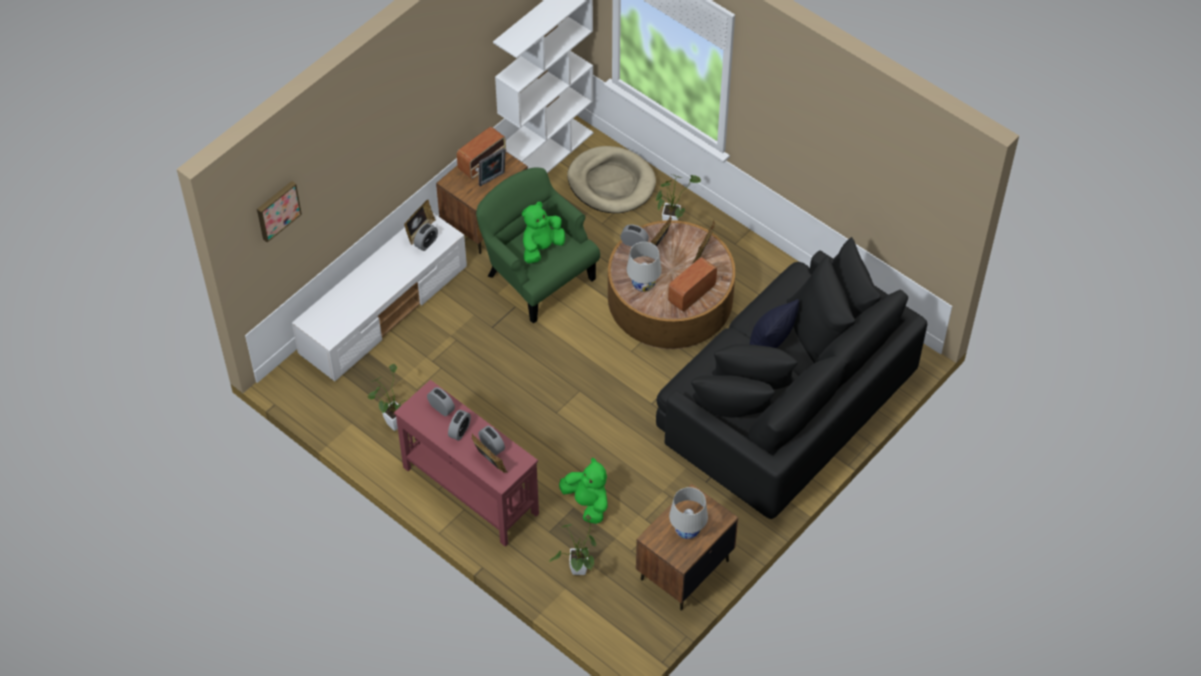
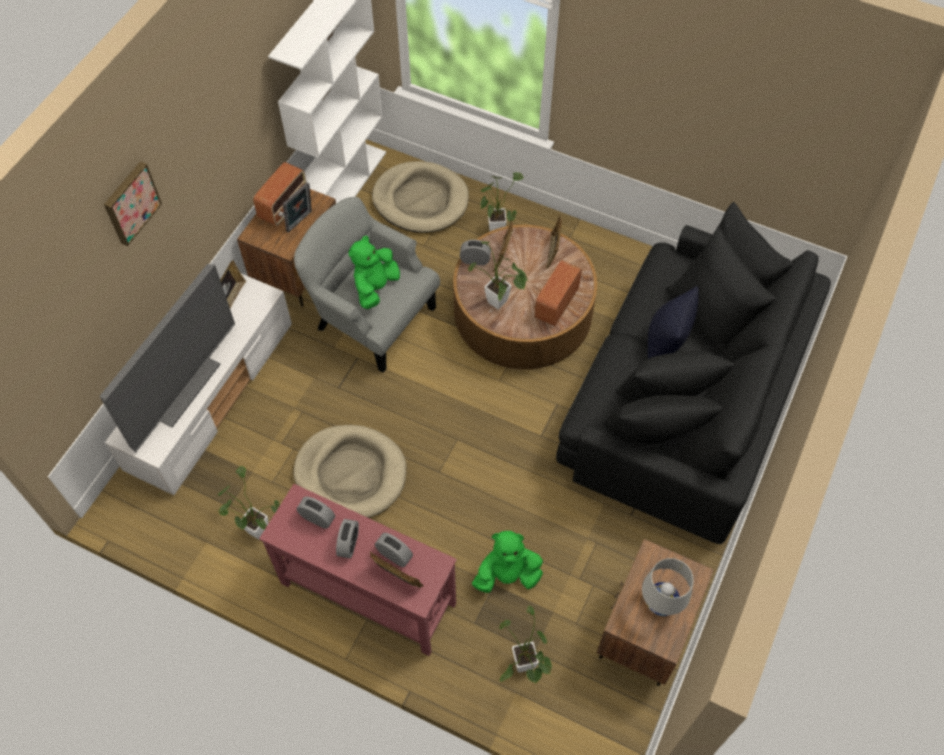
camera: 15 degrees left, 5 degrees up
(277, 210) = (42, 318): picture -> picture (130, 202)
(361, 292) = (181, 386): none -> television
(426, 243) = (242, 310): alarm clock -> none
(482, 398) = (351, 474): none -> beige dog bed
(537, 276) = (372, 318): green armchair -> grey armchair
(587, 503) = (507, 575): green plush toy -> green plush toy turned 45 degrees counterclockwise
(643, 284) = (500, 304): white table lamp -> potted plant

